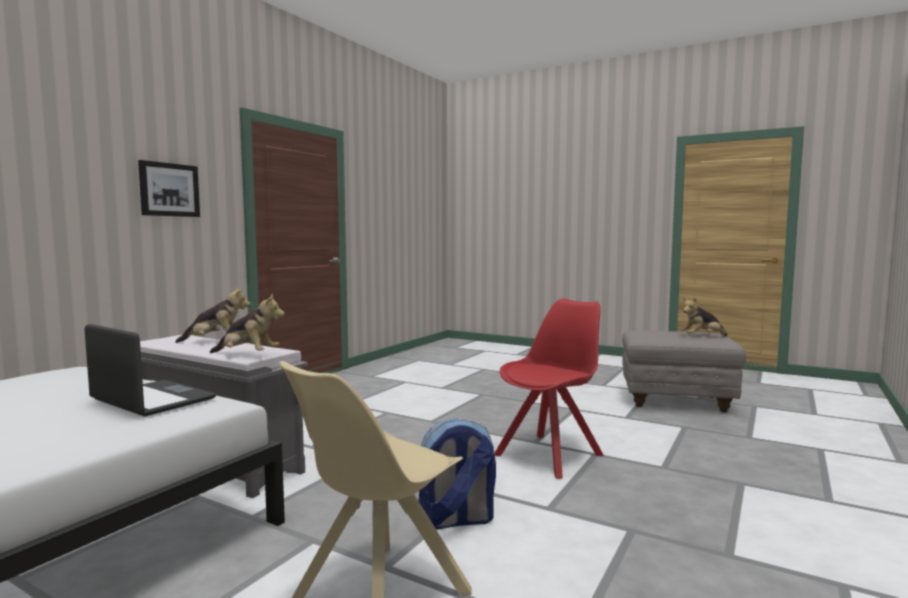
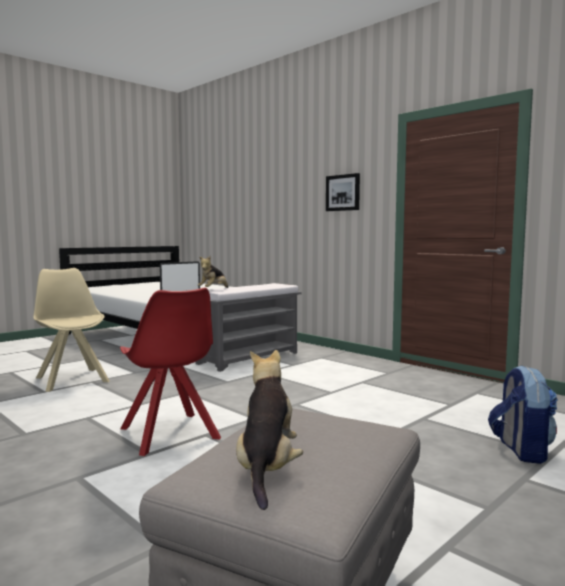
camera: 105 degrees right, 0 degrees up
(215, 342) = (263, 287): plush toy -> none
(456, 520) = (111, 395): backpack -> backpack (521, 450)

